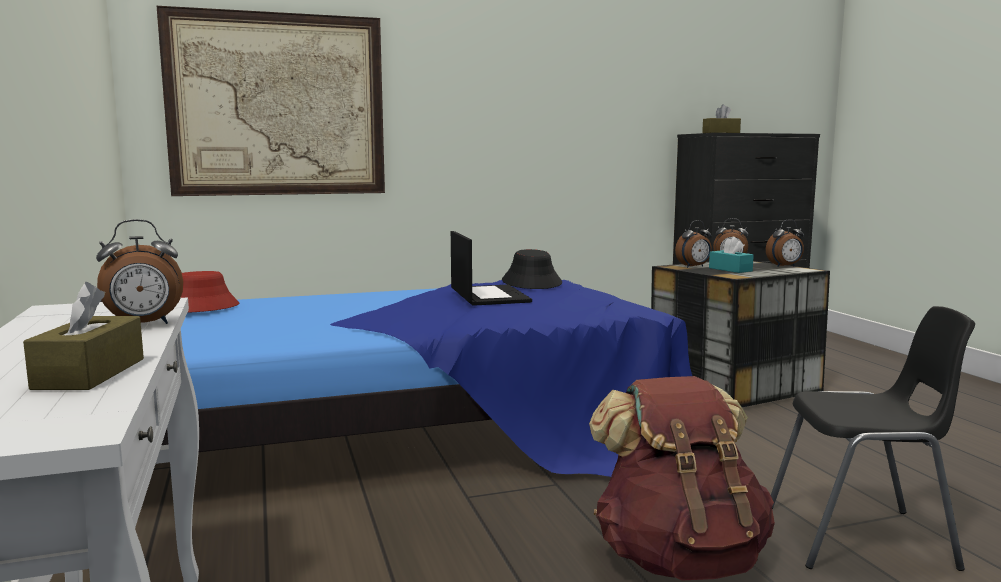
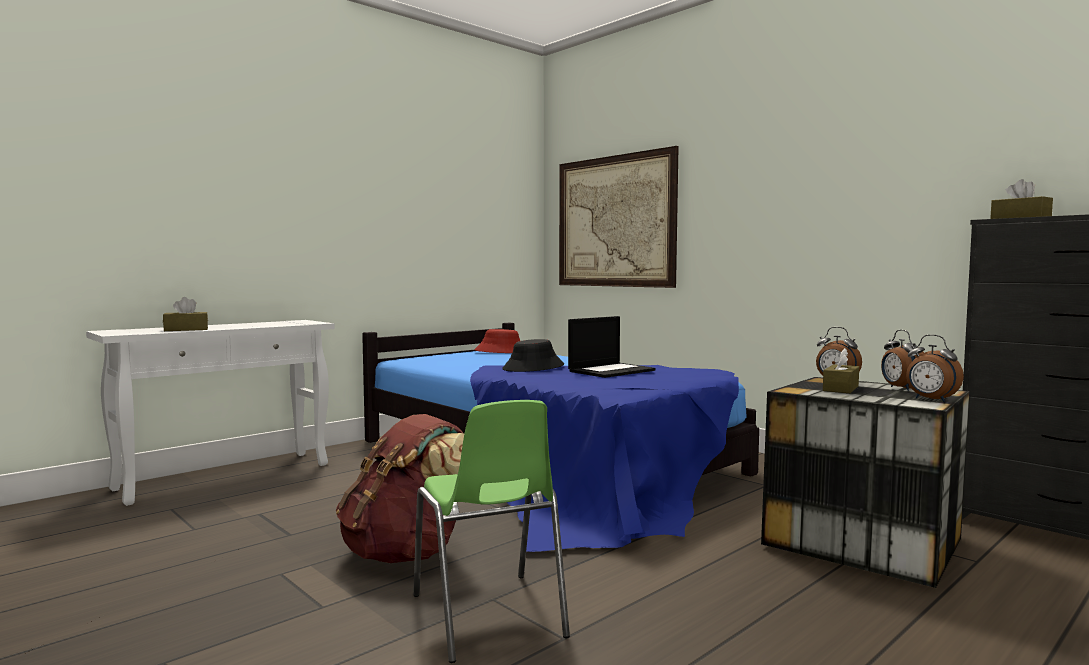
camera: 65 degrees right, 5 degrees down
(144, 325) = (268, 325): alarm clock -> none
(532, 282) = (691, 372): black hat -> black hat (533, 367)
(730, 269) = (840, 388): turquoise tissue box -> brown tissue box
(861, 538) = (488, 616): black chair -> green chair

